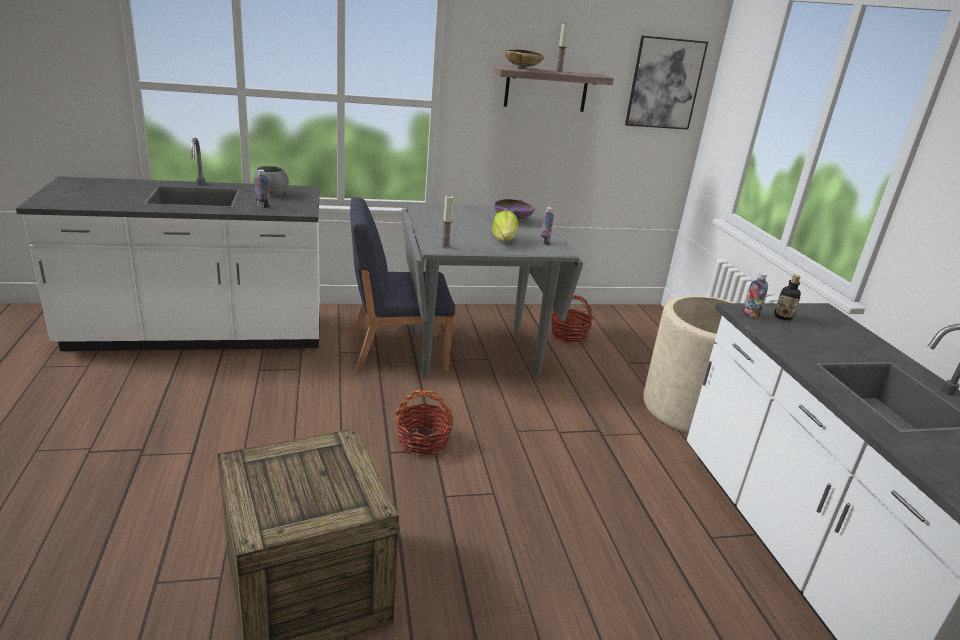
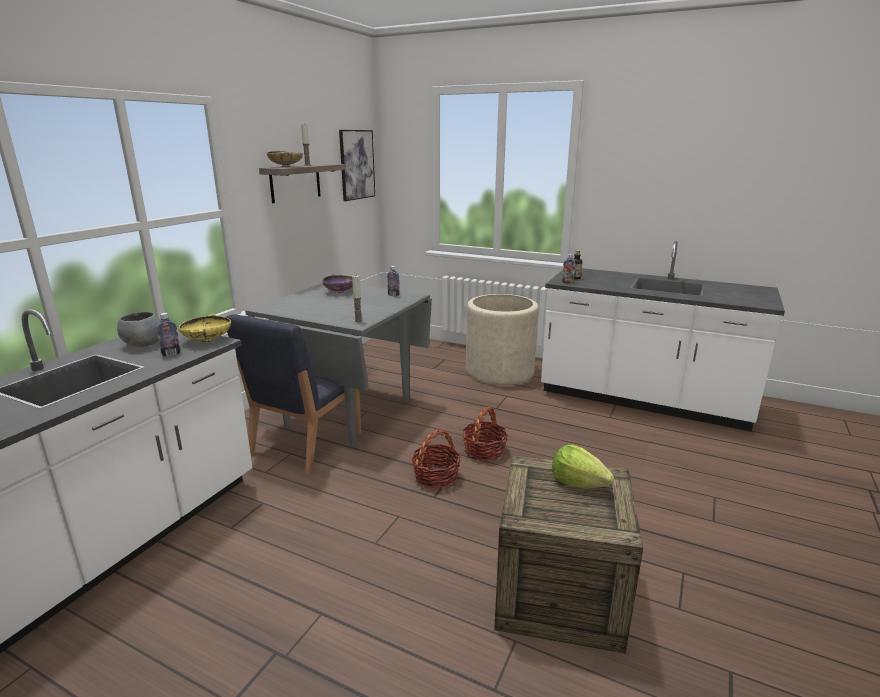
camera: 50 degrees left, 5 degrees down
(302, 208) = (207, 340): none -> yellow bowl
(504, 240) = (373, 303): lettuce -> lettuce (578, 483)
(569, 335) = (378, 372): basket -> basket (484, 451)

